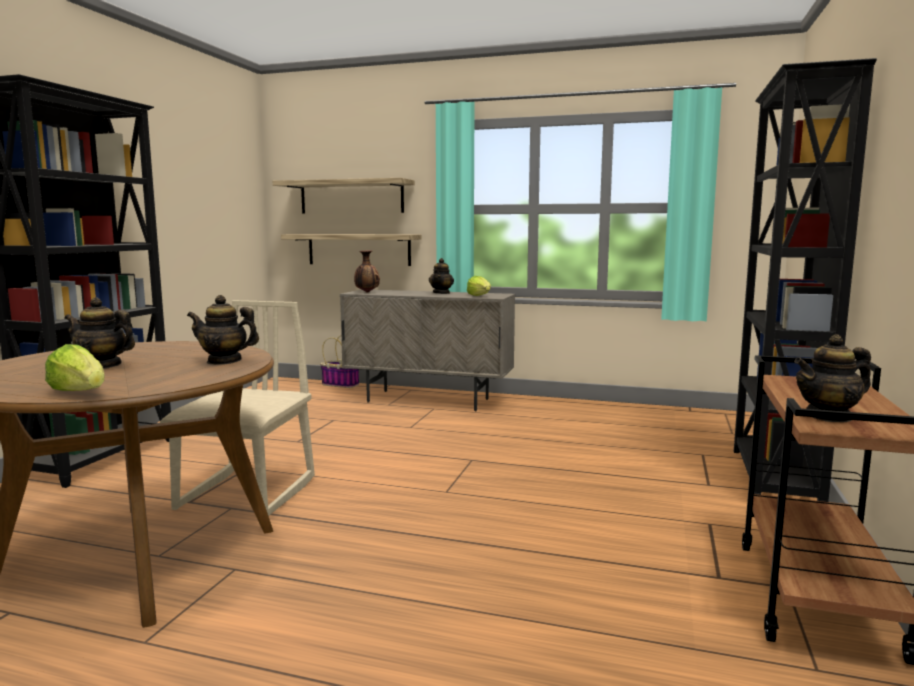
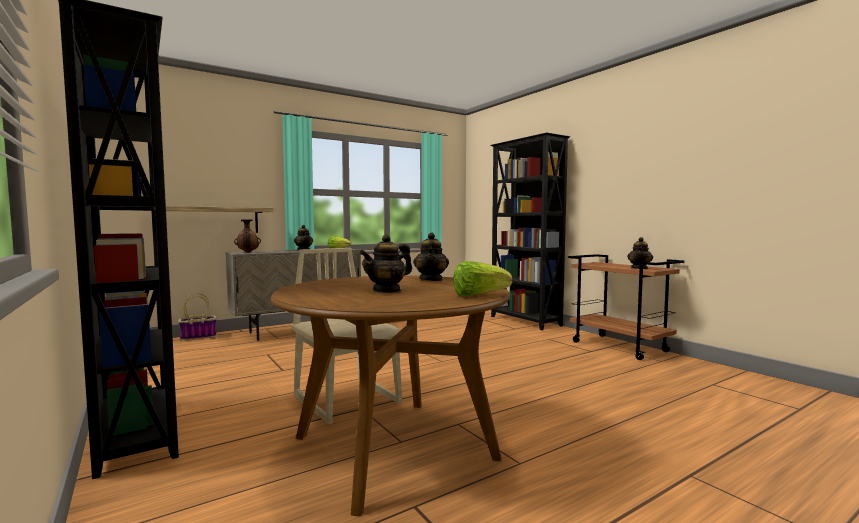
camera: 50 degrees left, 5 degrees down
(224, 361) = (431, 279): teapot -> teapot turned 45 degrees counterclockwise
(351, 197) = (201, 176): shelf -> none

